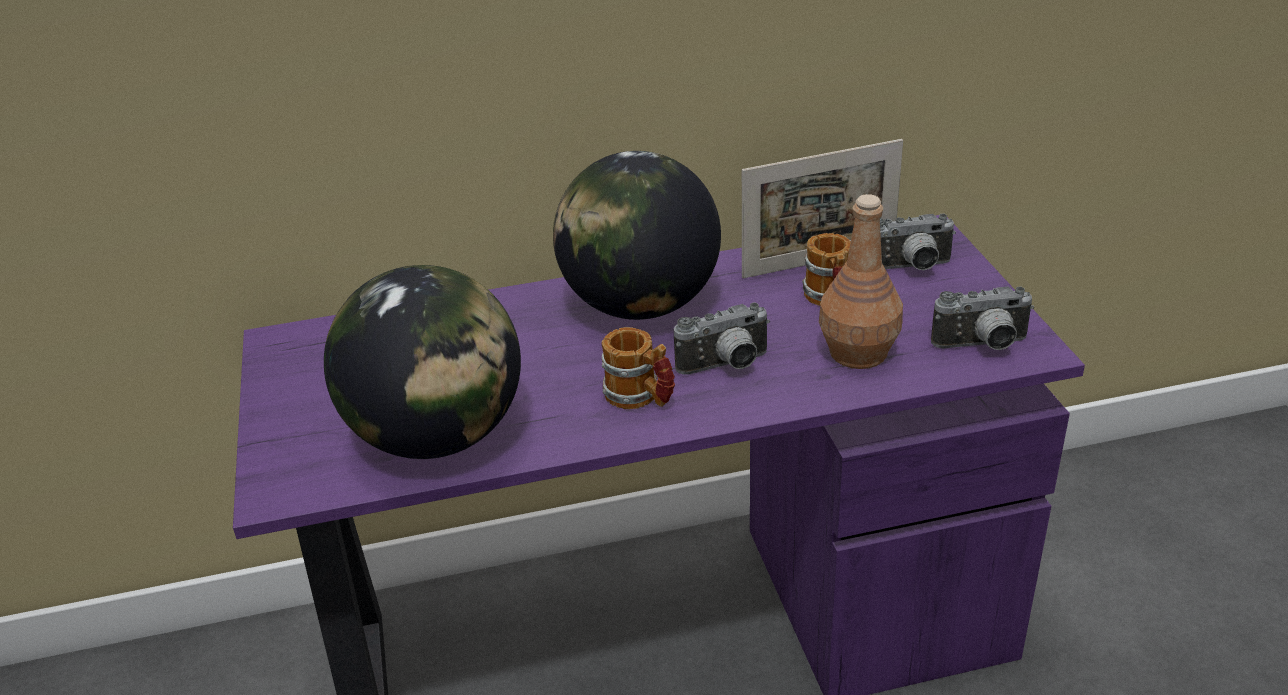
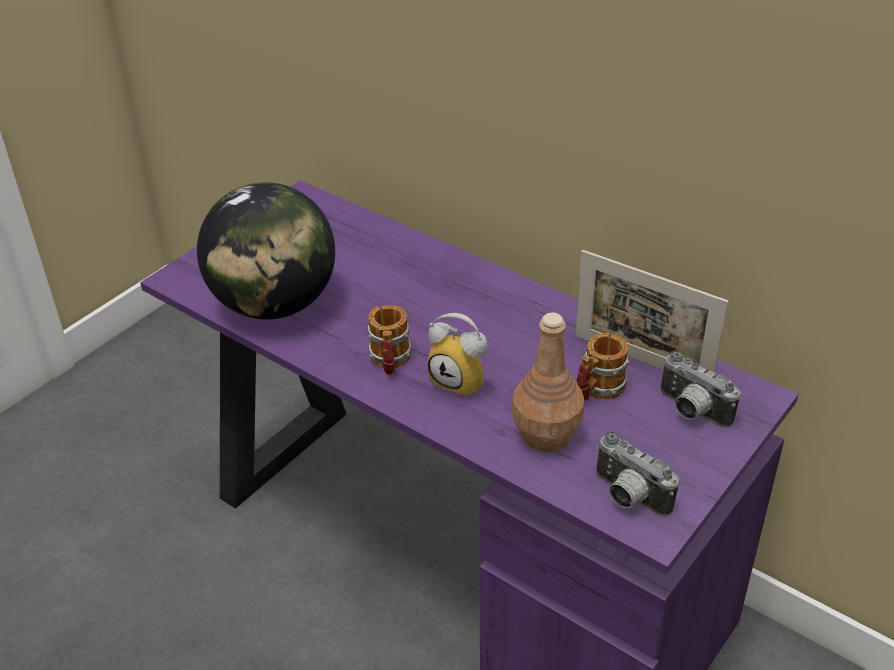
camera: 50 degrees right, 5 degrees up
(640, 305) = (489, 308): globe -> none
(726, 366) = (462, 381): camera -> alarm clock

